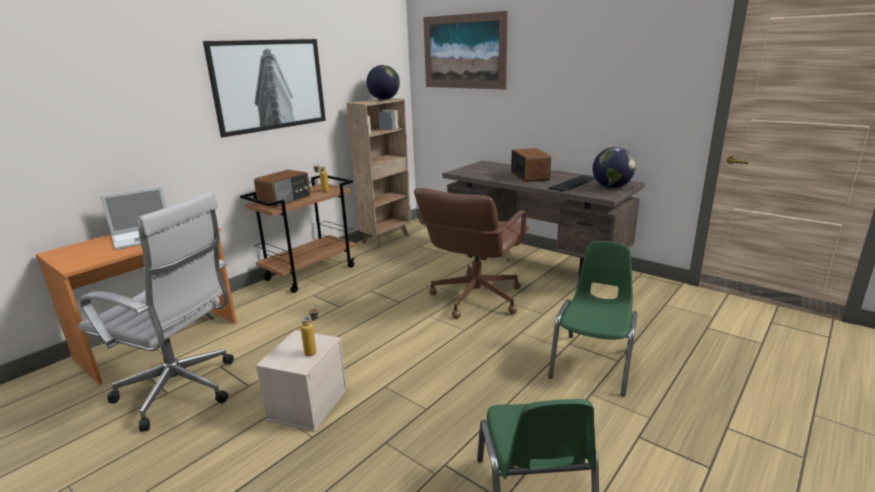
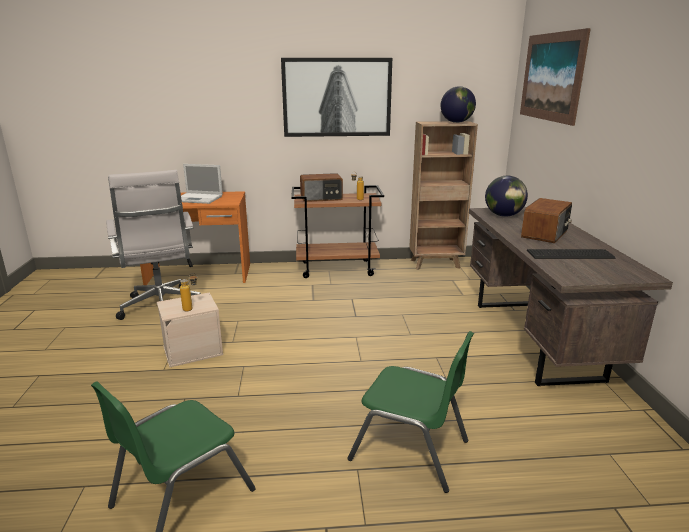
camera: 45 degrees right, 0 degrees up
(475, 298) = (416, 342): brown office chair -> none
(593, 363) = (410, 450): green chair -> green chair turned 45 degrees clockwise
(612, 187) = (606, 272): globe -> globe (504, 215)

